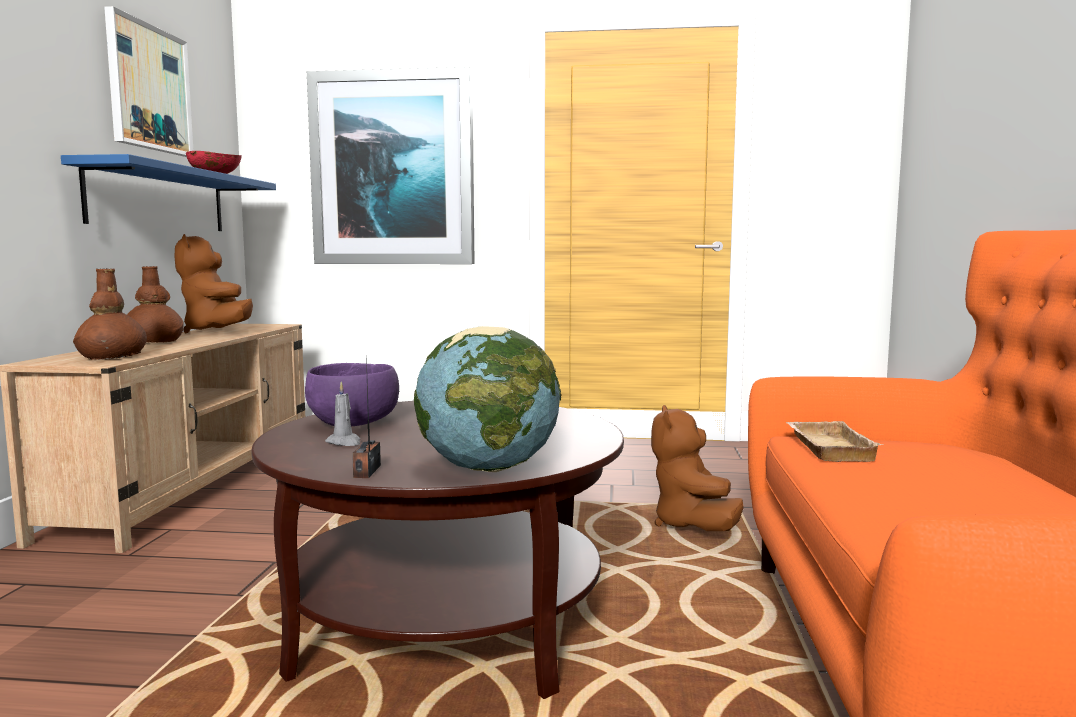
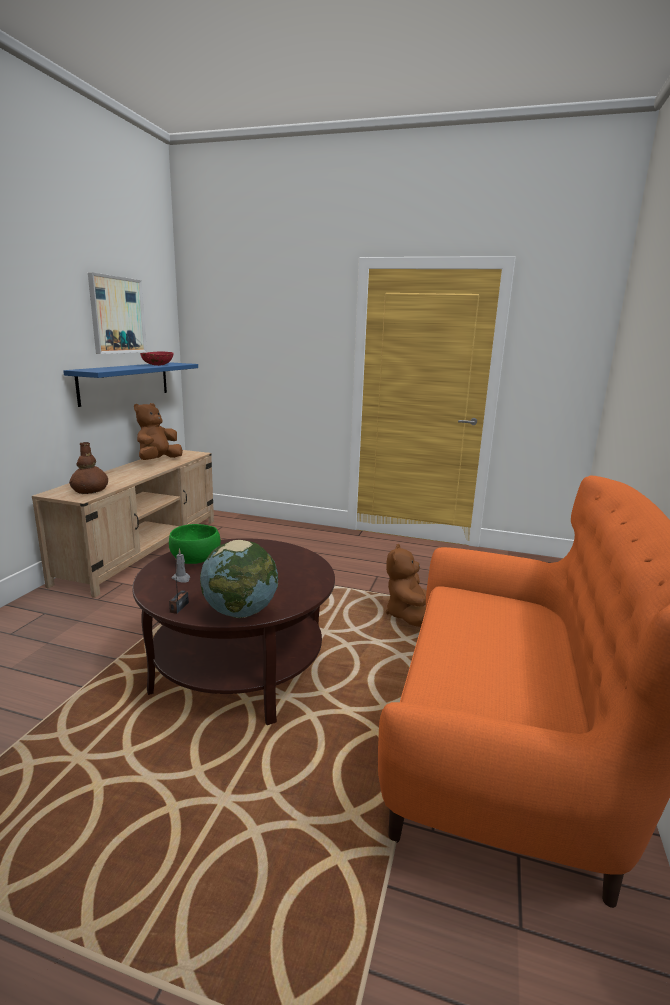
camera: 10 degrees right, 10 degrees up
(154, 341) = (119, 472): brown vase -> none
(216, 331) = (158, 460): brown plush toy -> brown plush toy turned 45 degrees clockwise
(354, 423) = (196, 559): purple bowl -> green bowl
(393, 169) = (270, 356): picture -> none
(826, 448) = (455, 604): beige tray -> none

